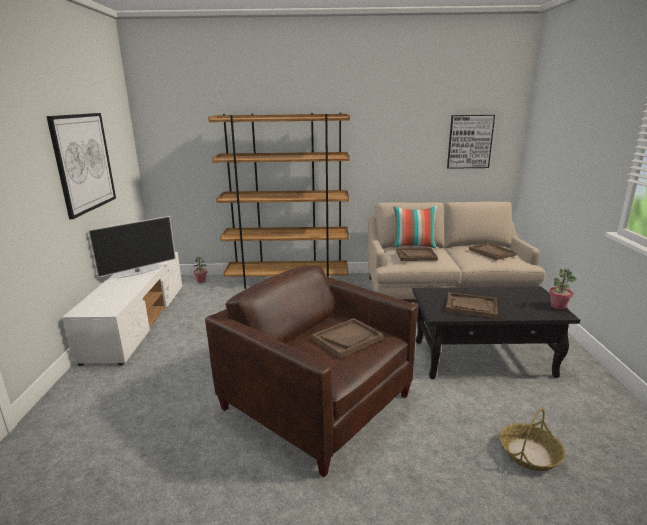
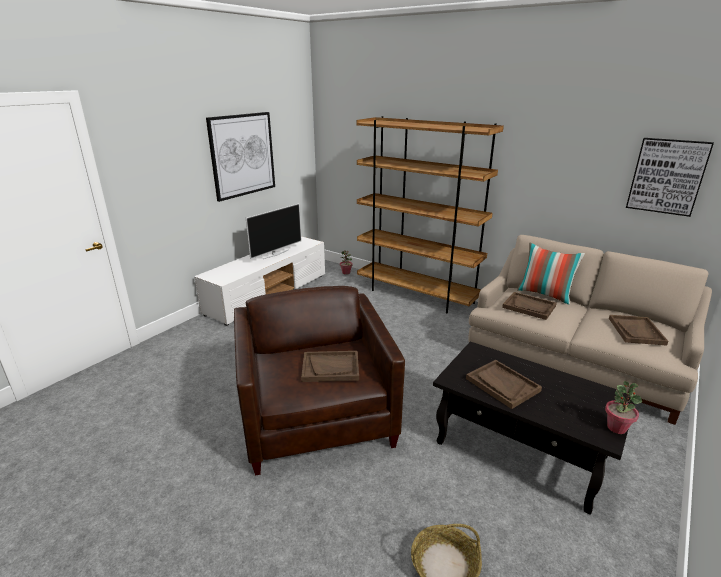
camera: 35 degrees right, 5 degrees up
(138, 273) = (275, 254): television -> television turned 45 degrees counterclockwise

